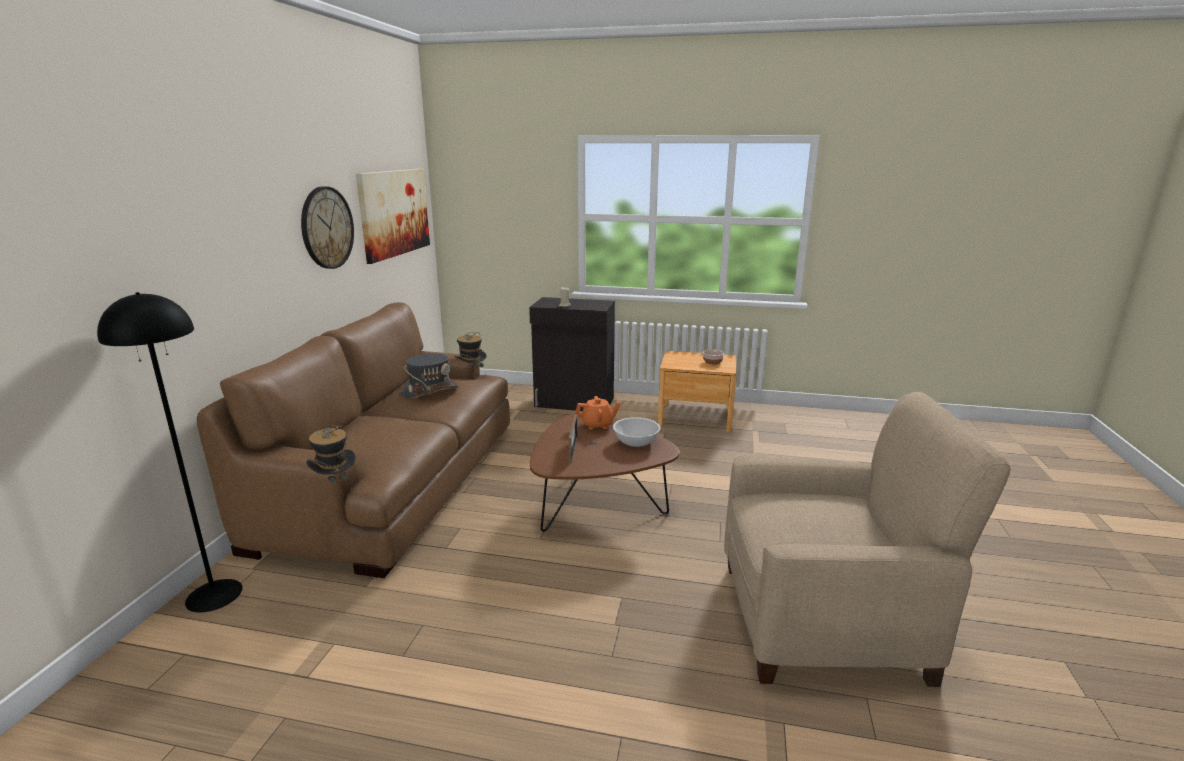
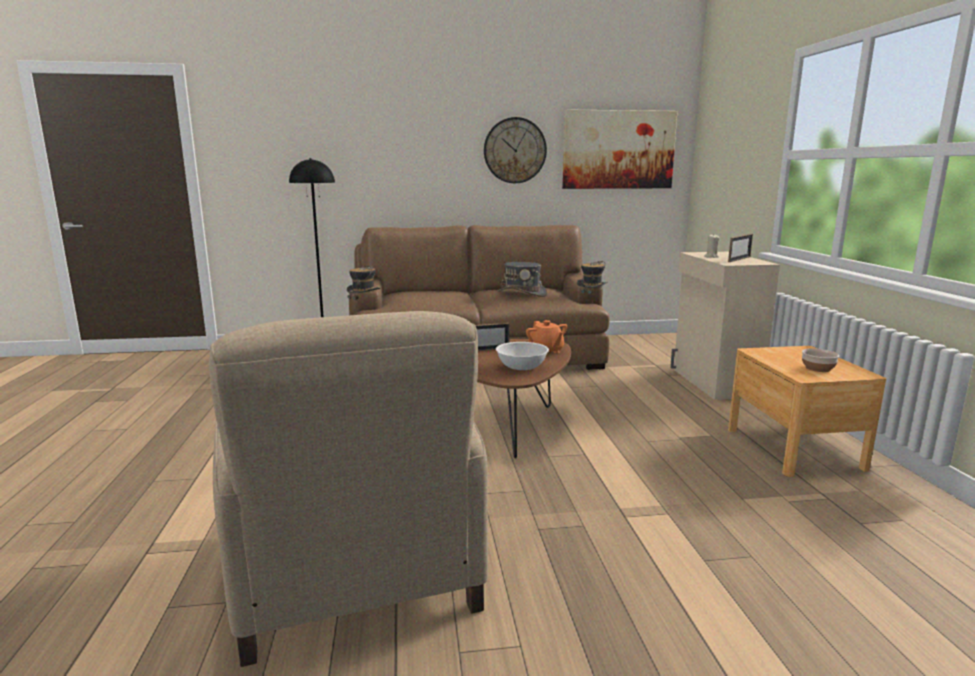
camera: 70 degrees right, 5 degrees down
(574, 403) = (714, 382): black cabinet -> beige cabinet
(584, 303) = (739, 259): none -> picture frame

